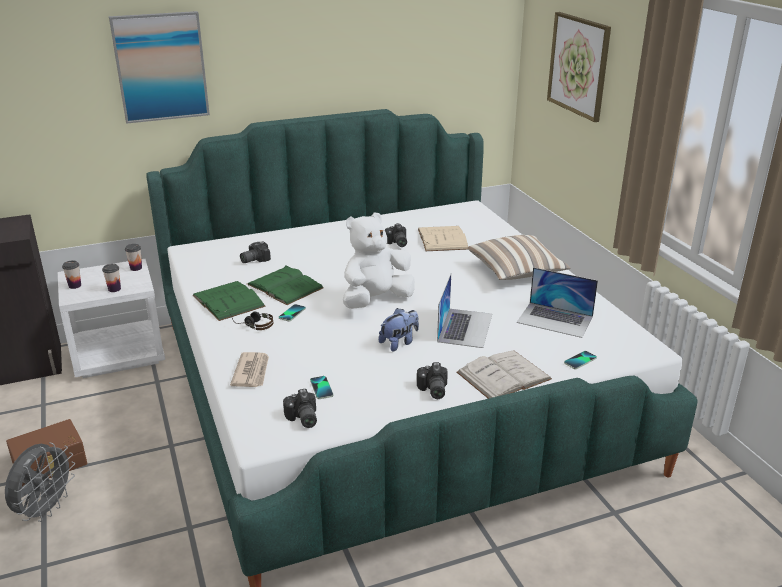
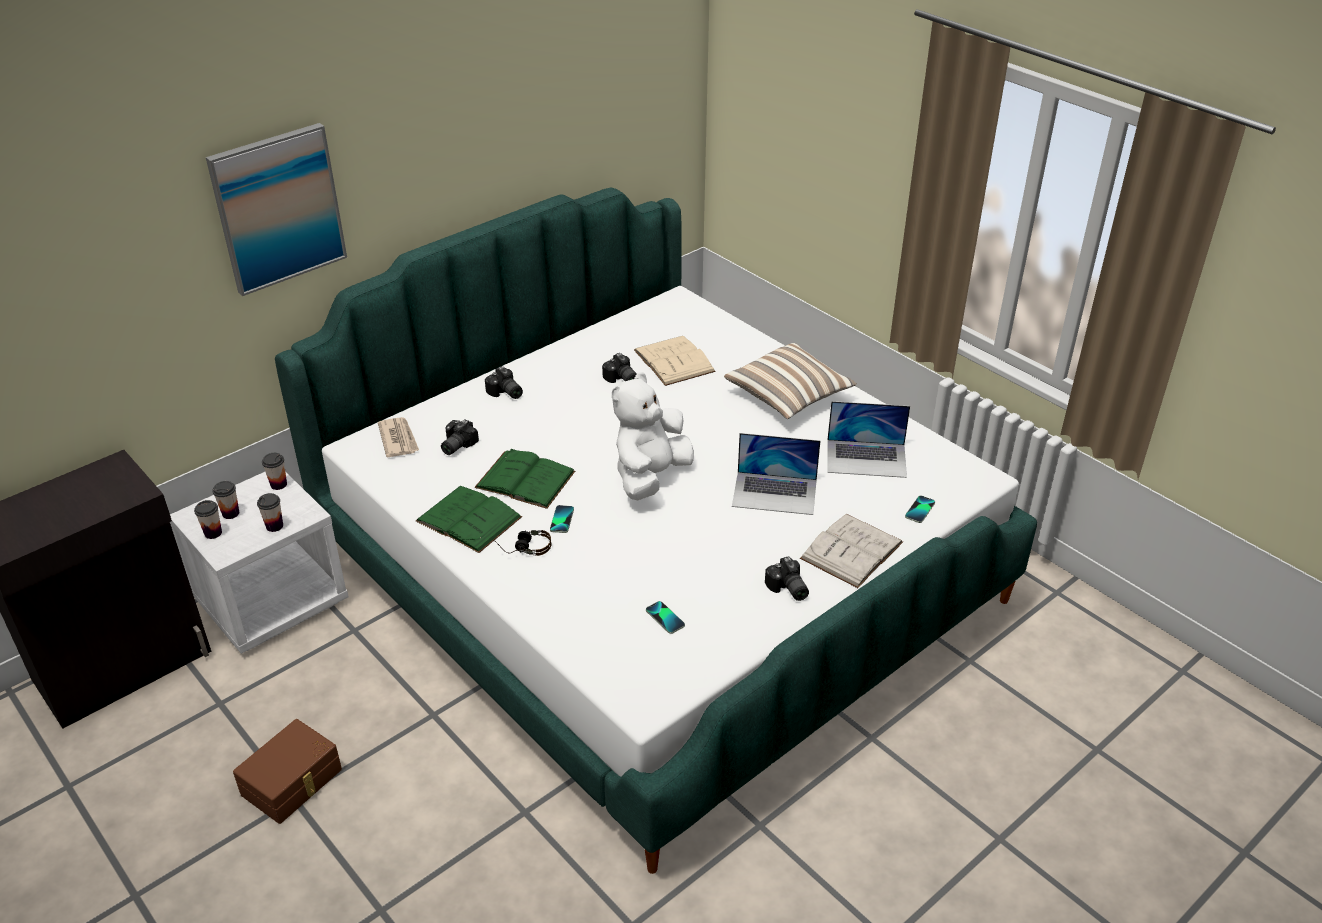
camera: 20 degrees left, 10 degrees up
(46, 509) = (332, 842): grey fan -> none
(94, 277) = (230, 513): none -> cup
(252, 372) = (570, 617): newspaper -> newspaper (398, 439)
(302, 419) = (669, 664): camera -> camera (505, 393)
(399, 343) = (714, 533): plush toy -> none
(465, 327) = (775, 493): laptop -> laptop turned 105 degrees clockwise
(579, 65) = (811, 114): picture -> none

